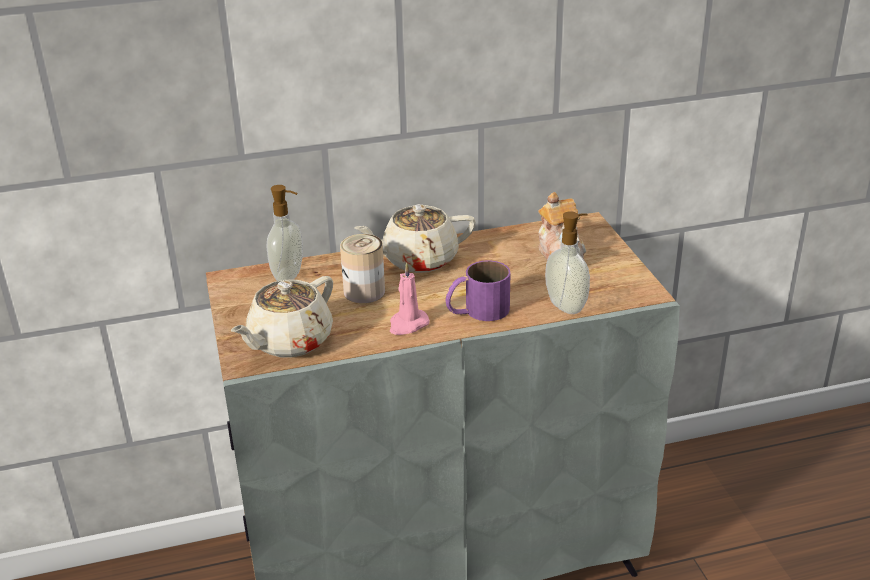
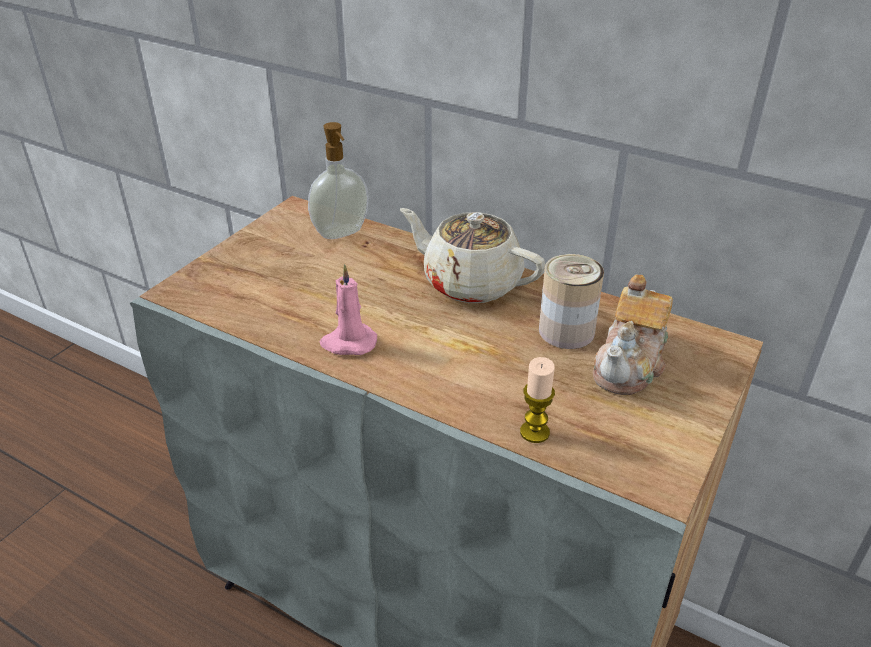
camera: 45 degrees right, 5 degrees up
(289, 342) = (235, 294): beige teapot -> none
(364, 292) = (370, 285): can -> can (566, 331)
(477, 311) = (432, 372): purple mug -> none
(567, 305) = (534, 432): soap dispenser -> candle

